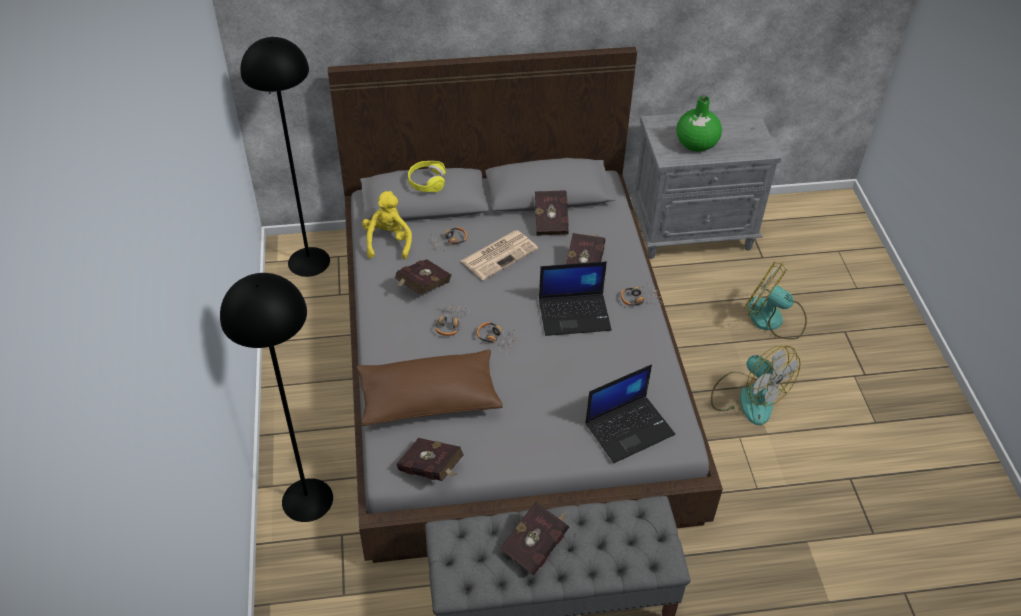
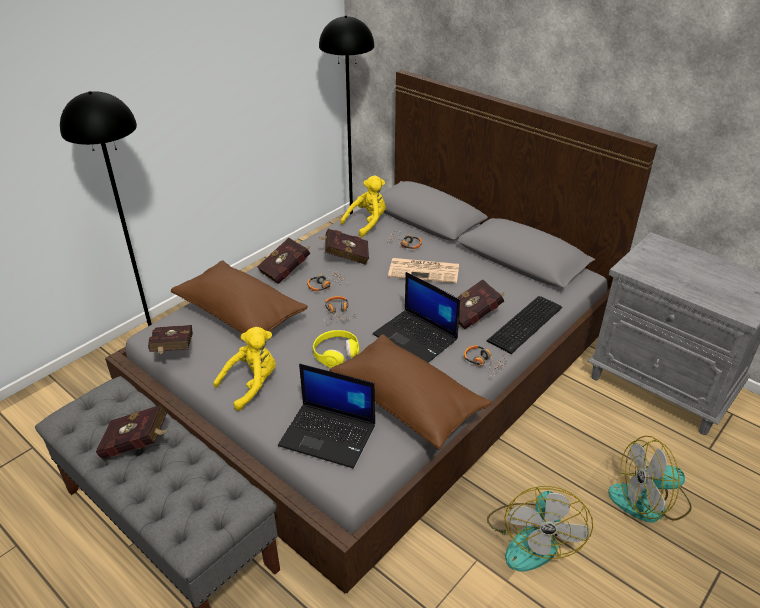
camera: 50 degrees right, 10 degrees down
(427, 181) = (428, 196): yellow headphones -> yellow headphones (335, 353)
(527, 442) = (252, 384): none -> yellow plush toy
(551, 221) = (496, 275): red book -> red book (287, 270)
(624, 247) = (527, 324): none -> keyboard
(638, 366) = (407, 402): none -> brown pillow
(696, 143) = (674, 272): green vase -> none
(773, 319) = (649, 501): fan -> fan turned 90 degrees counterclockwise

